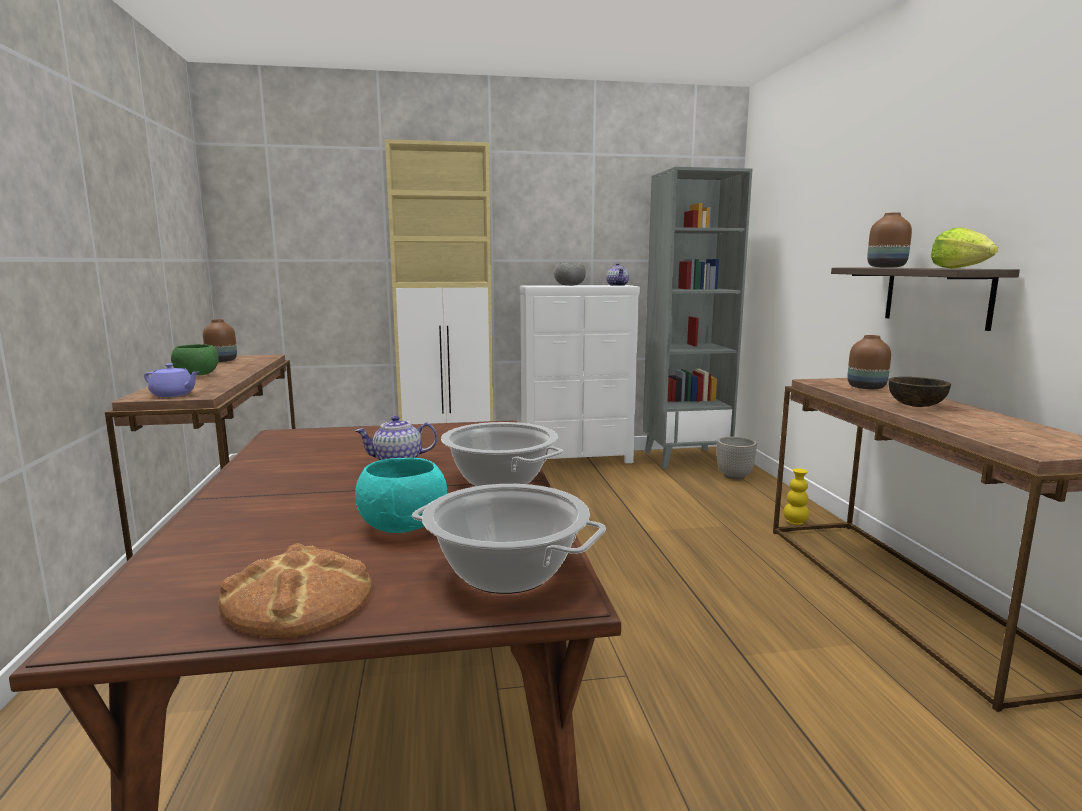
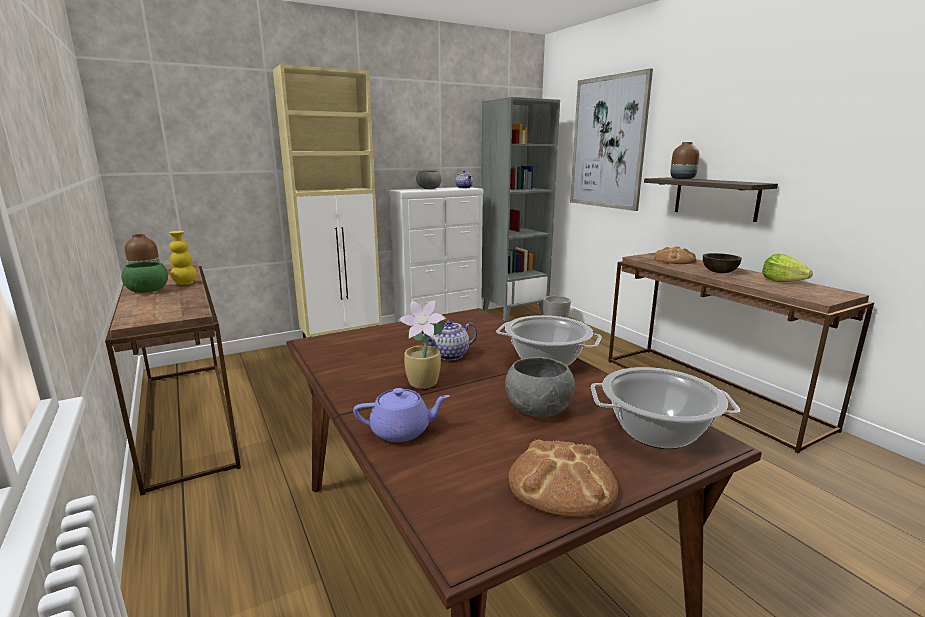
camera: 20 degrees left, 5 degrees up
(174, 394) = (164, 315): purple teapot -> purple teapot (402, 431)
(324, 483) = (424, 383): none -> potted plant
(403, 526) = (539, 409): turquoise bowl -> grey bowl
(795, 522) = (616, 352): yellow vase -> yellow vase (185, 283)
(811, 223) = (608, 143): none -> picture
(865, 388) = (674, 260): brown vase -> bread
(959, 268) = (740, 182): lettuce -> lettuce (782, 281)

